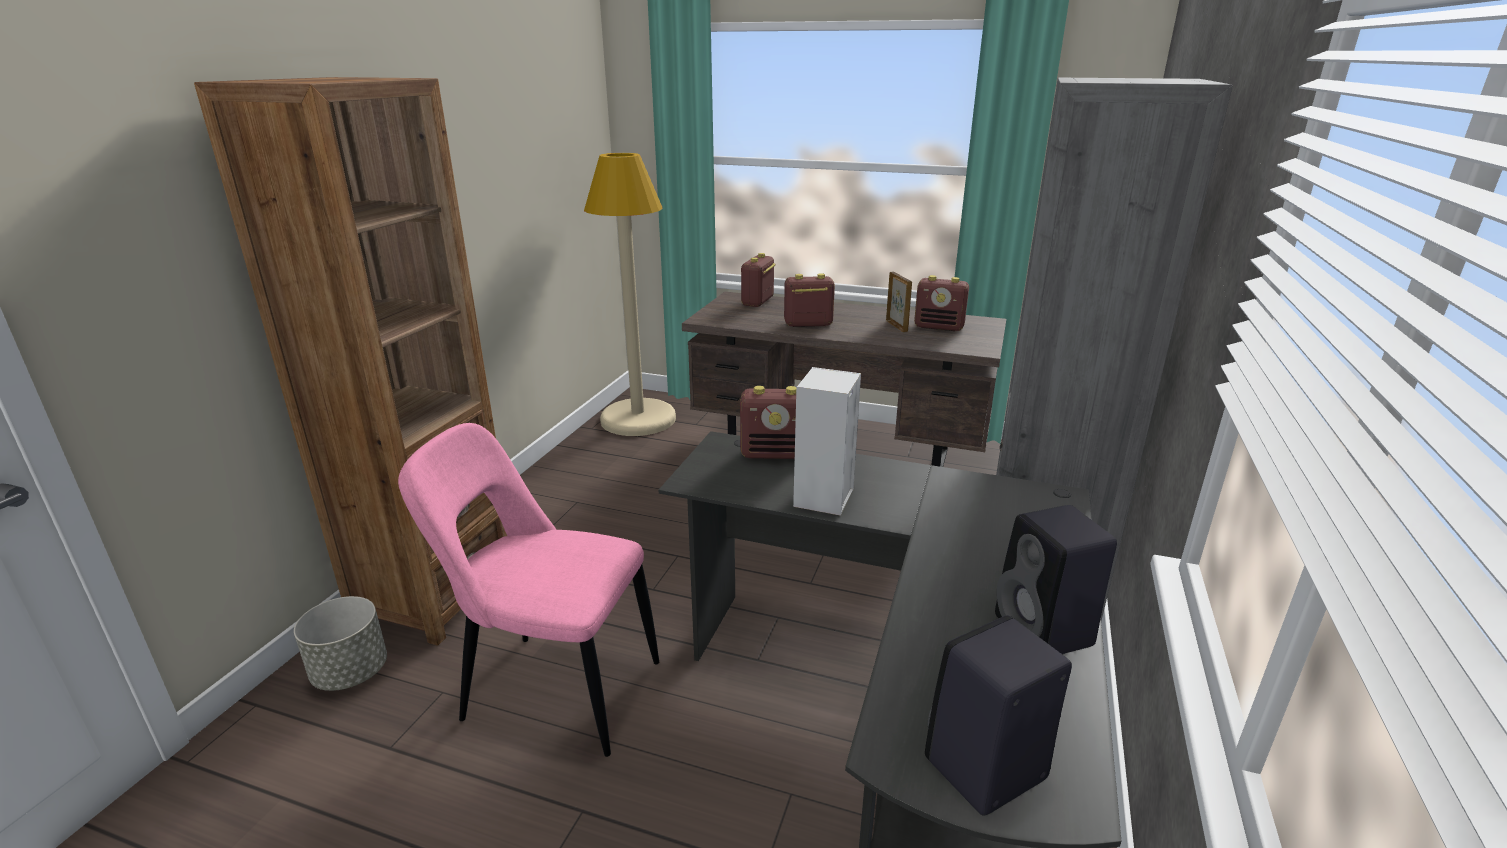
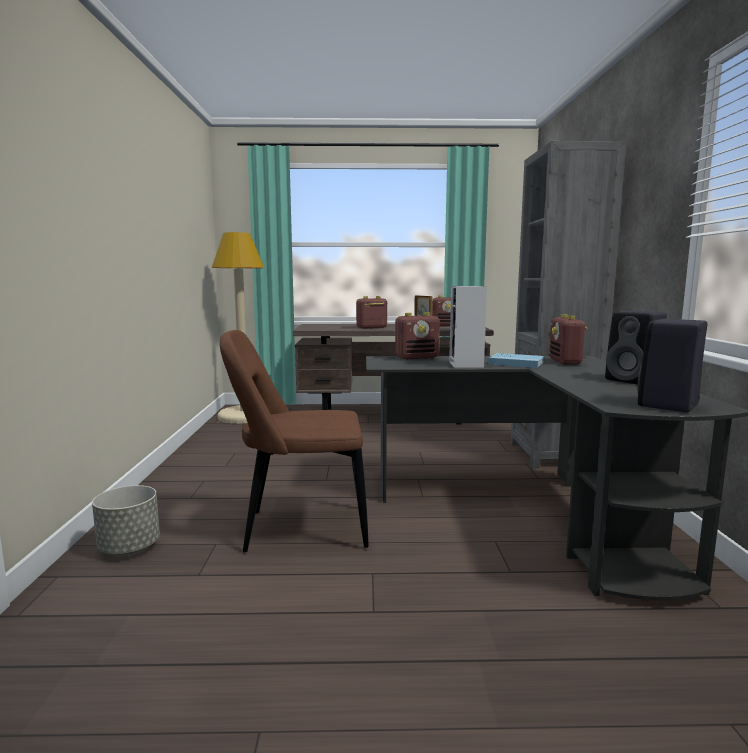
camera: 20 degrees left, 15 degrees down
(436, 593) = (165, 503): brown bookcase -> none
(554, 690) = (300, 529): pink chair -> brown chair
(757, 302) = (329, 325): radio -> radio (565, 362)
(913, 505) = (516, 363): none -> blue book

